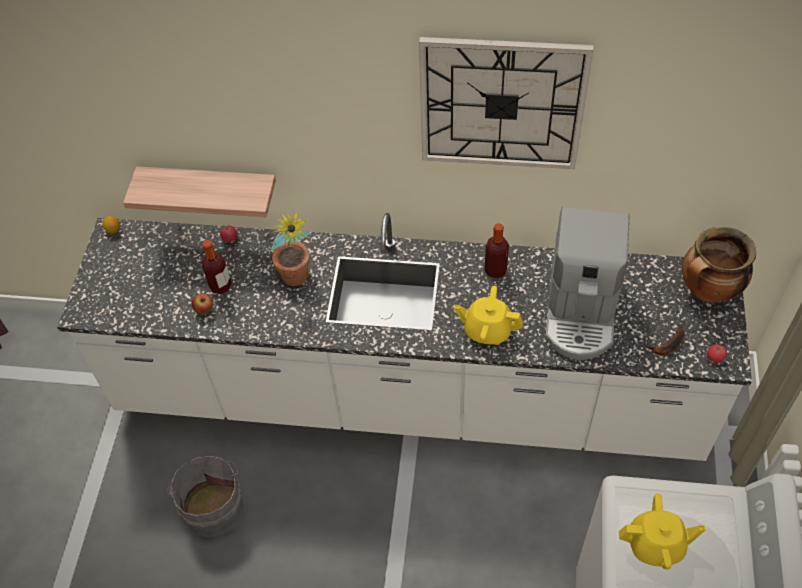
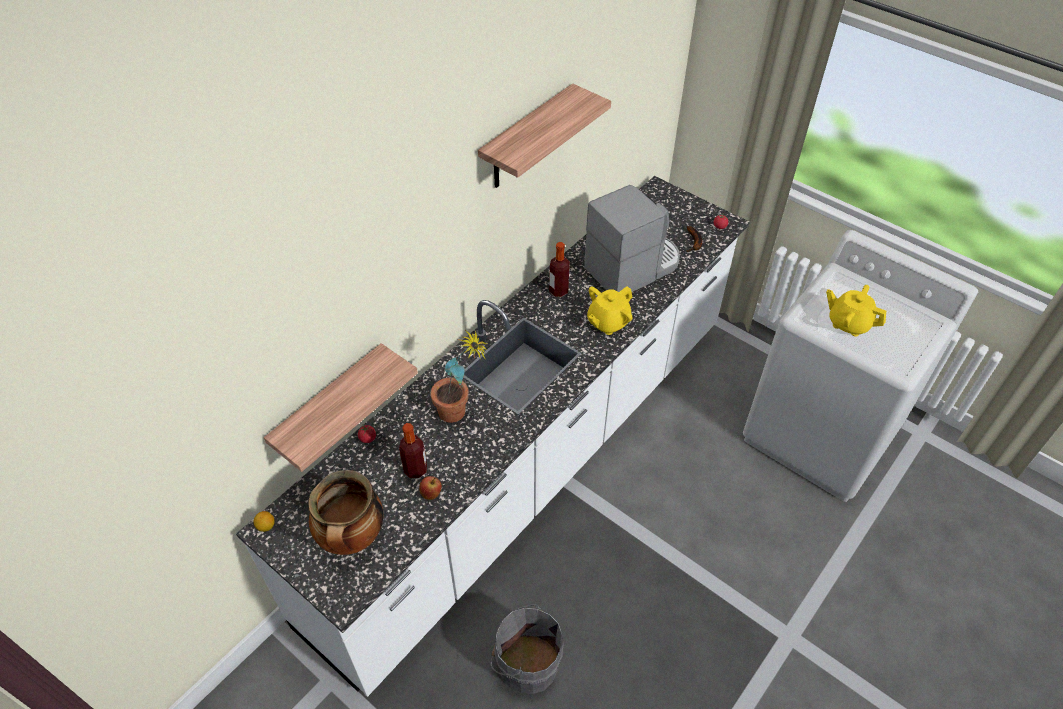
camera: 60 degrees left, 5 degrees down
(501, 104) = (527, 139): wall clock -> shelf
(580, 312) = (633, 267): coffee machine -> coffee machine turned 75 degrees counterclockwise
(656, 545) = (848, 323): yellow teapot -> yellow teapot turned 90 degrees counterclockwise
(708, 291) = (667, 201): cooking pot -> cooking pot (353, 538)

